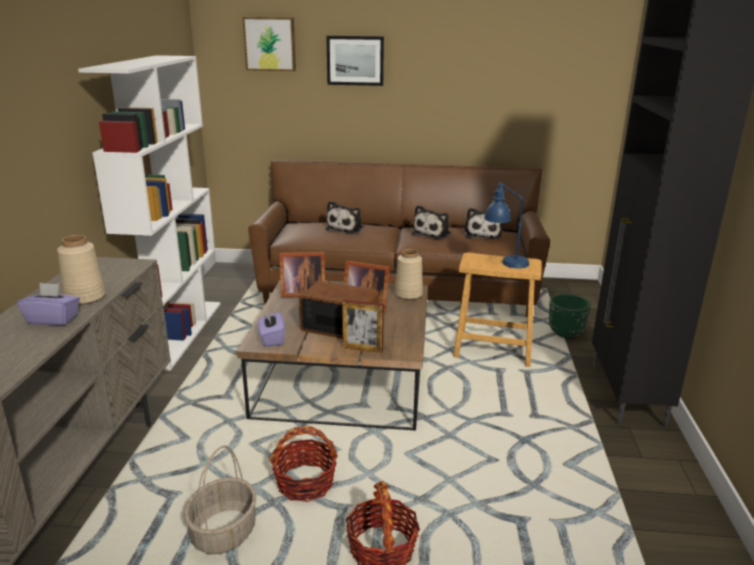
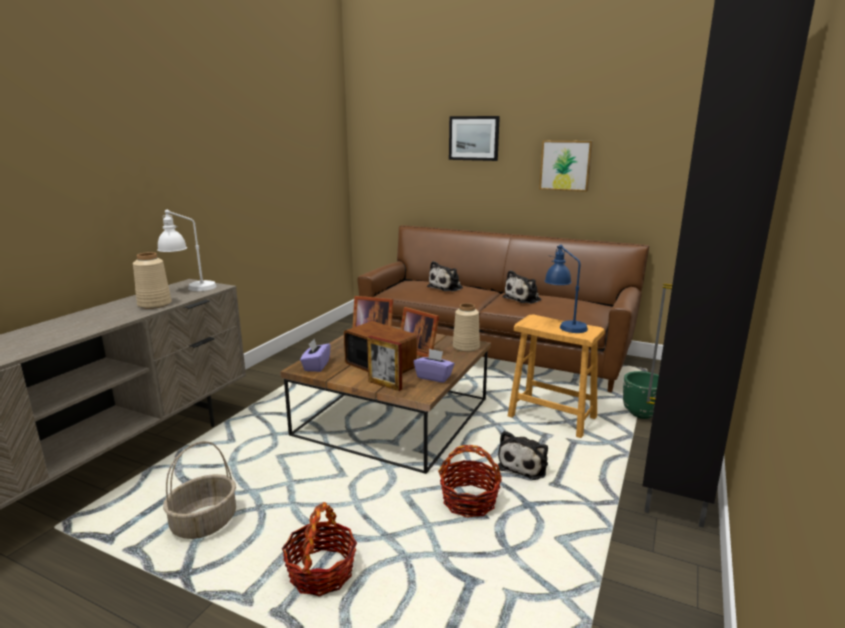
camera: 20 degrees right, 5 degrees down
(53, 319) = (116, 316): purple tissue box -> purple tissue box (434, 377)
(106, 271) = (190, 289): none -> white table lamp
(178, 332) = (287, 360): white bookcase -> none
(270, 44) = (404, 124): picture -> picture (565, 165)
(305, 483) = (298, 498): basket -> basket (469, 501)
(483, 234) = (572, 304): plush toy -> plush toy (524, 465)

